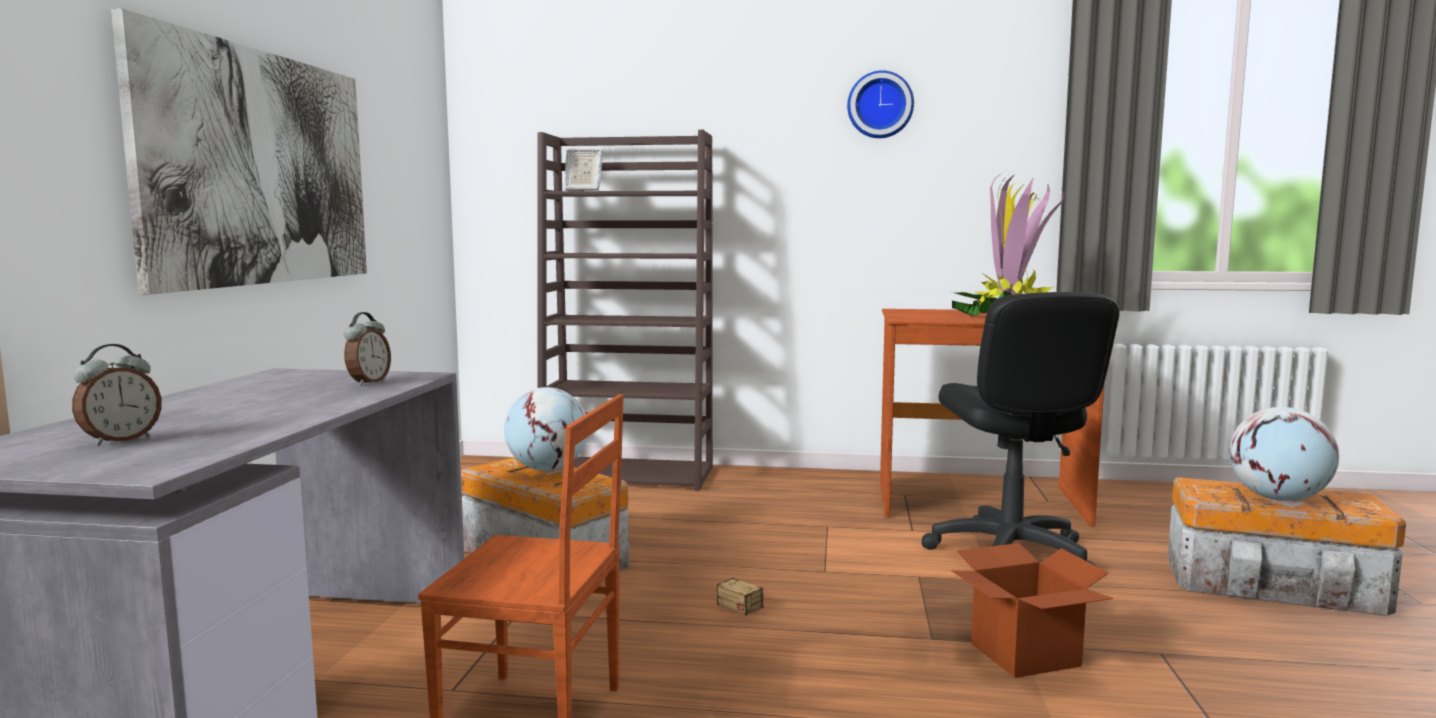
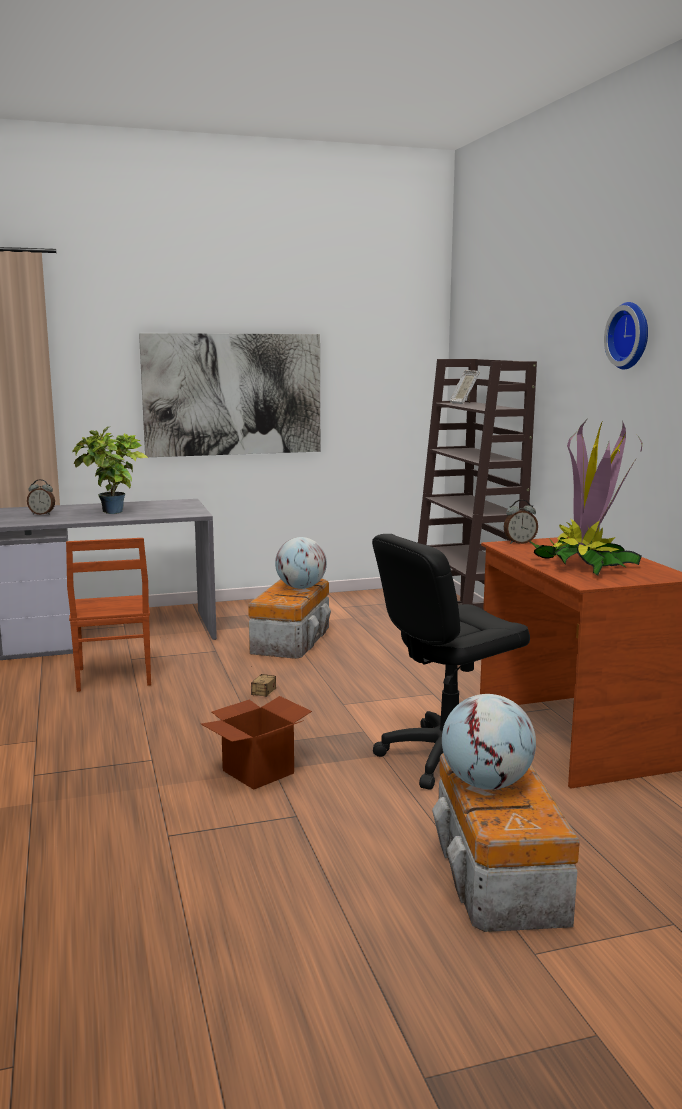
camera: 65 degrees right, 5 degrees up
(274, 405) = (112, 513): none -> potted plant
(368, 382) = (171, 512): alarm clock -> alarm clock (519, 543)

